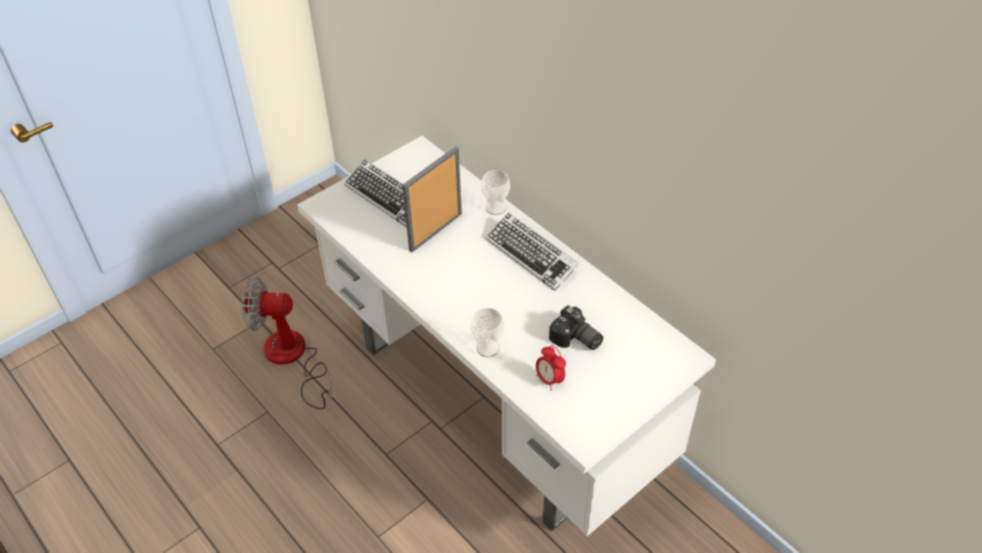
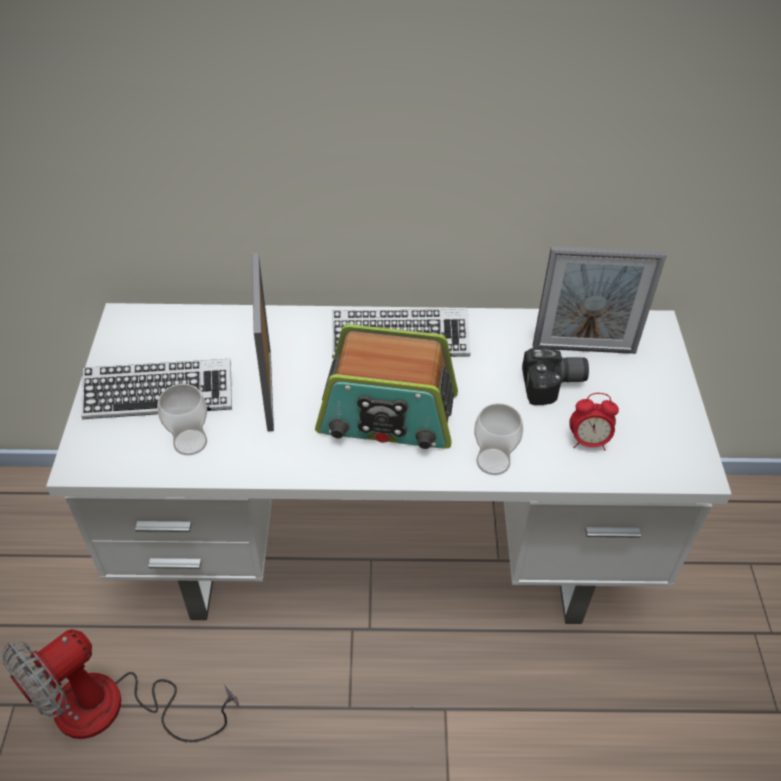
camera: 50 degrees left, 0 degrees up
(471, 286) = (387, 415): none -> radio
(495, 208) = (298, 321): cup -> cup (190, 442)
(623, 336) = (584, 349): none -> picture frame

